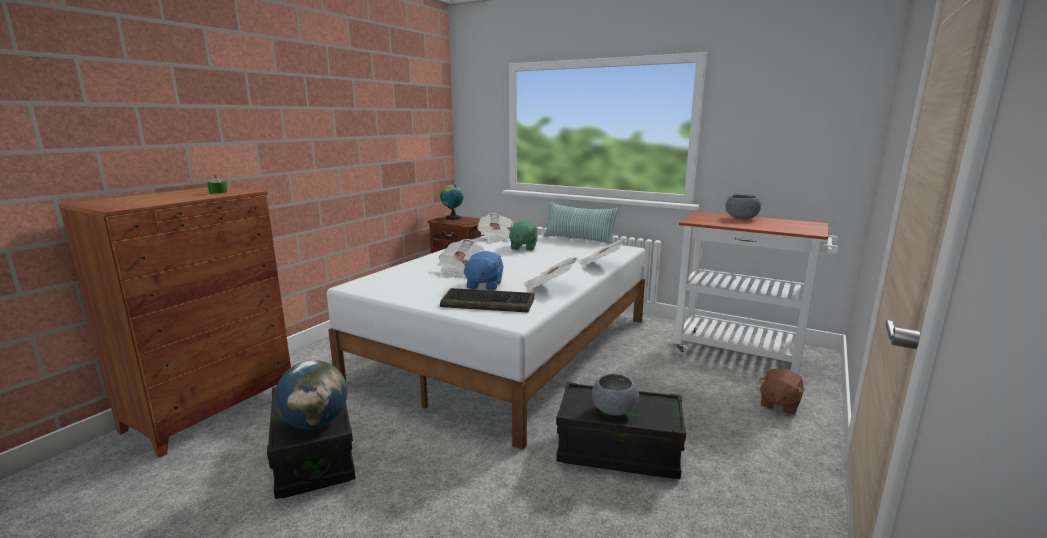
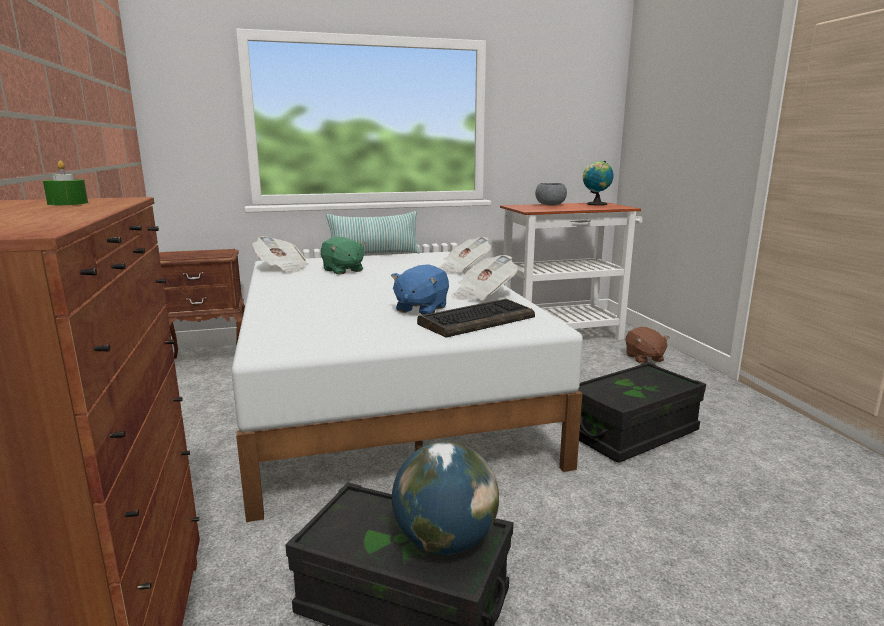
camera: 45 degrees left, 0 degrees up
(452, 217) = (178, 253): globe -> globe (595, 204)
(459, 271) = (352, 304): newspaper -> none
(484, 285) = (421, 309): blue plush toy -> blue plush toy turned 60 degrees clockwise
(614, 410) = (640, 389): grey bowl -> none

